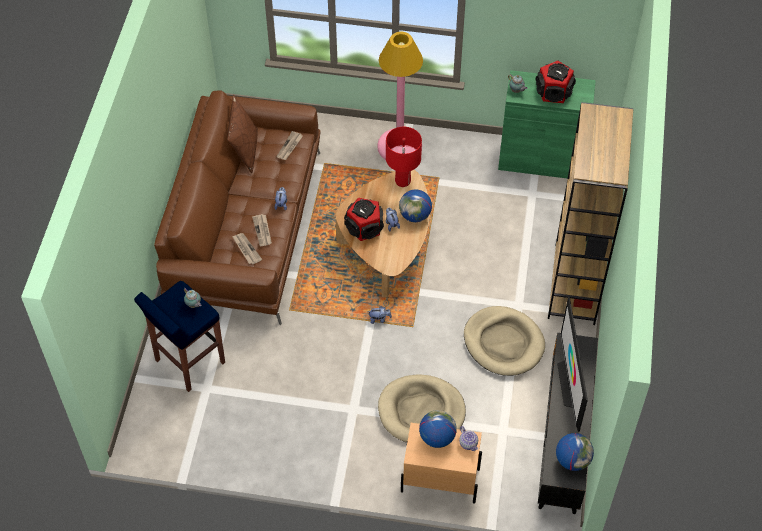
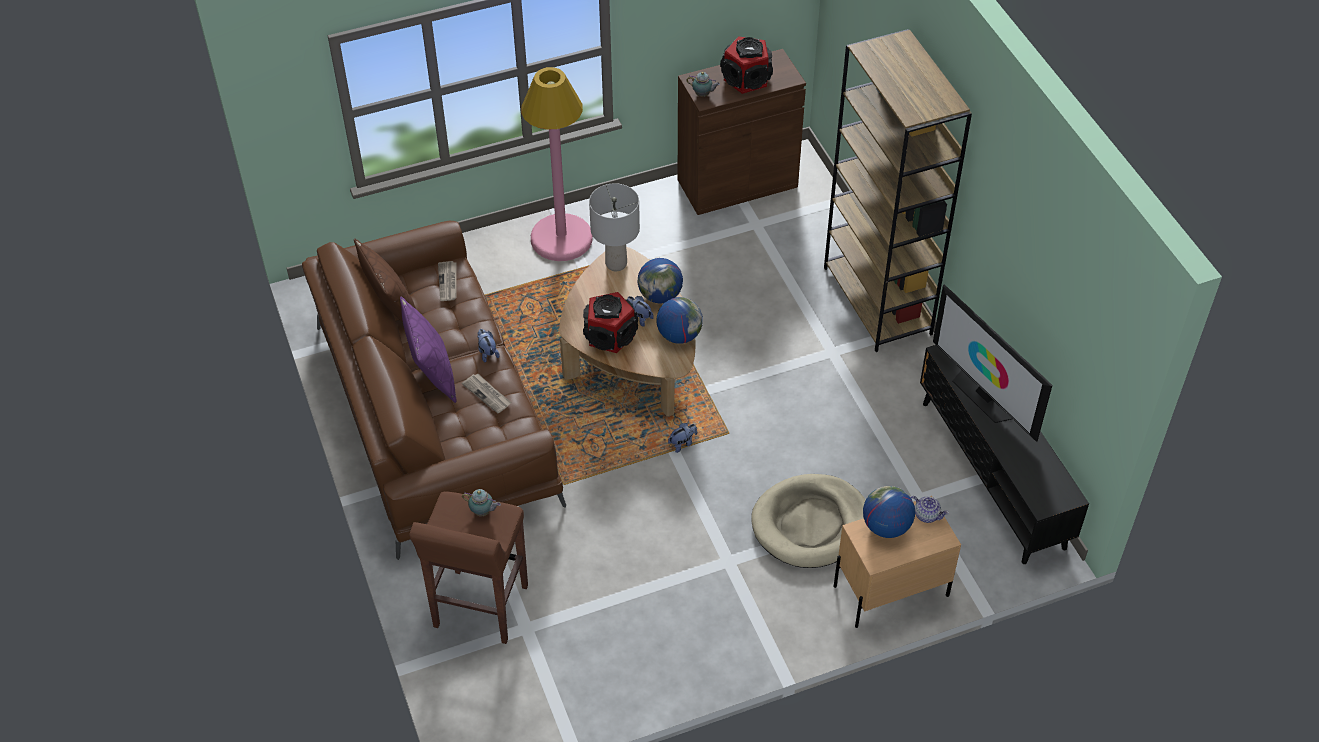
camera: 30 degrees left, 5 degrees down
(189, 362) = (480, 607): blue stool -> brown stool
(240, 202) = (432, 374): none -> purple pillow
(246, 249) = (483, 425): newspaper -> none
(402, 181) = (615, 264): red table lamp -> grey table lamp
(503, 343) = (847, 401): beige dog bed -> none
(540, 159) = (737, 183): green cabinet -> brown cabinet
(572, 460) = (1050, 477): globe -> globe (679, 335)

